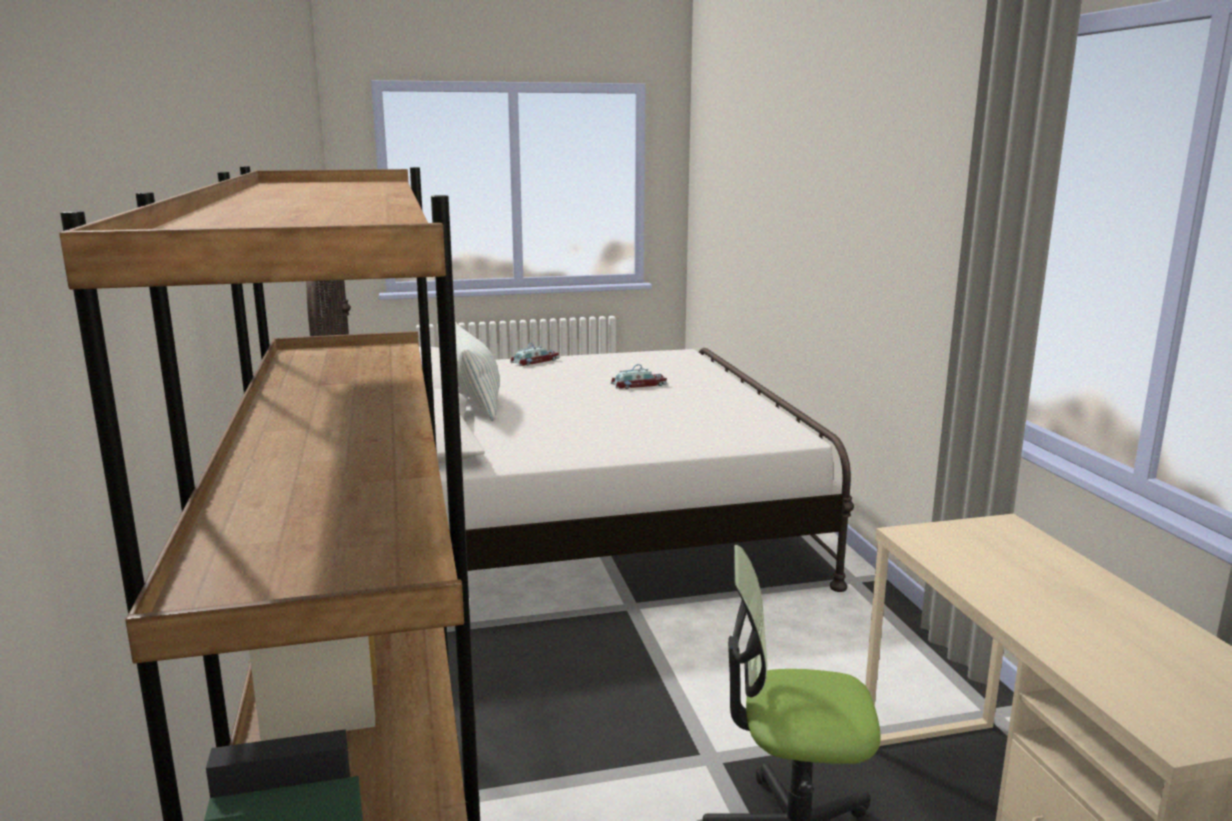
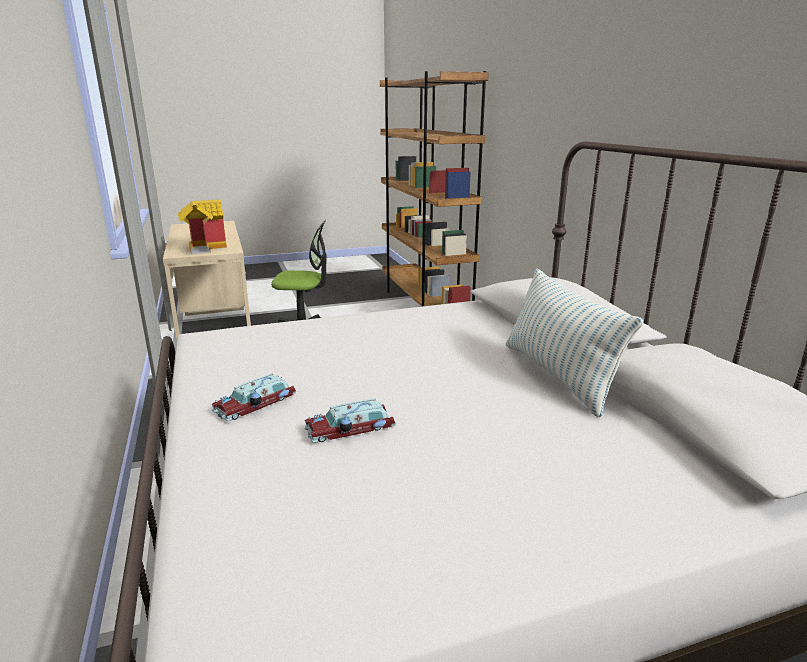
camera: 175 degrees right, 5 degrees up
(533, 361) = (589, 528): toy car -> toy car (257, 404)
(982, 546) = (205, 248): none -> toy house

